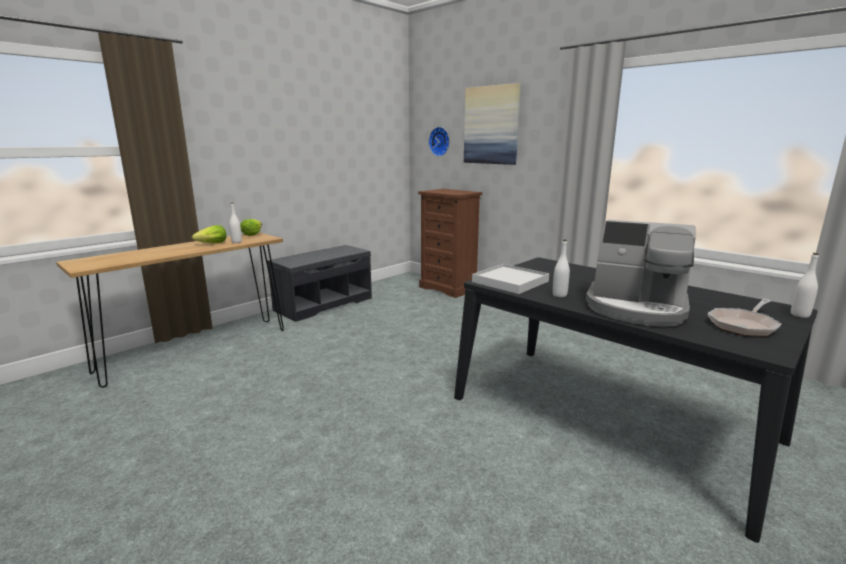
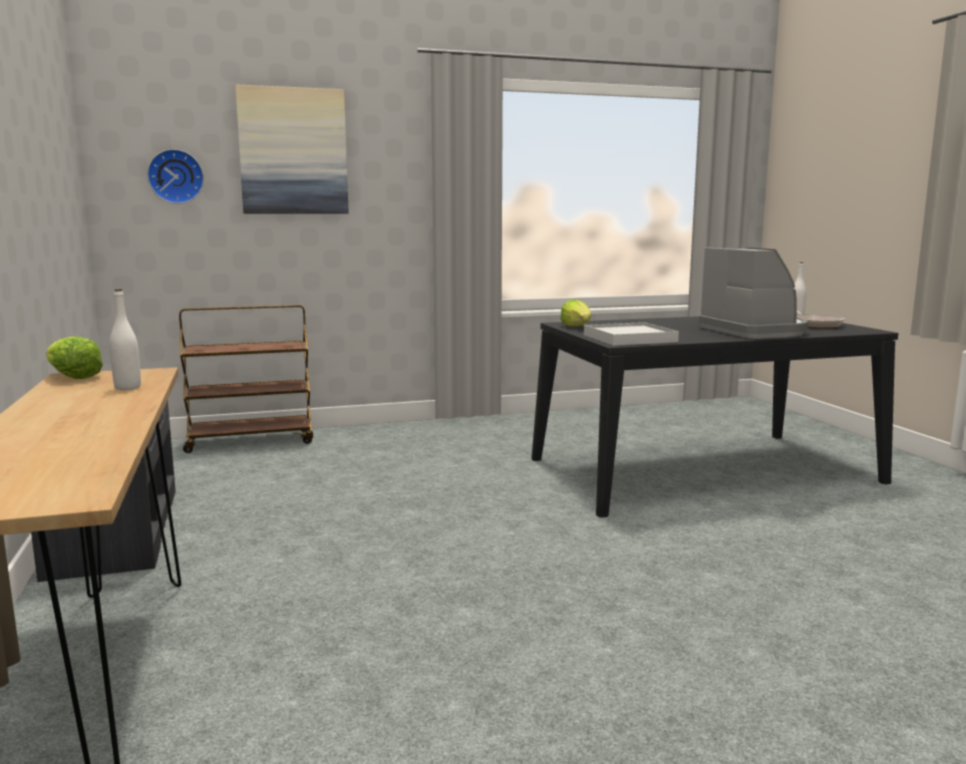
camera: 60 degrees left, 5 degrees down
(212, 244) = (93, 400): lettuce -> lettuce (577, 327)
(449, 288) = (251, 441): brown dresser -> brown cart
(559, 295) = (695, 336): white bottle -> none
(636, 308) = (754, 331): coffee machine -> coffee machine turned 75 degrees counterclockwise

